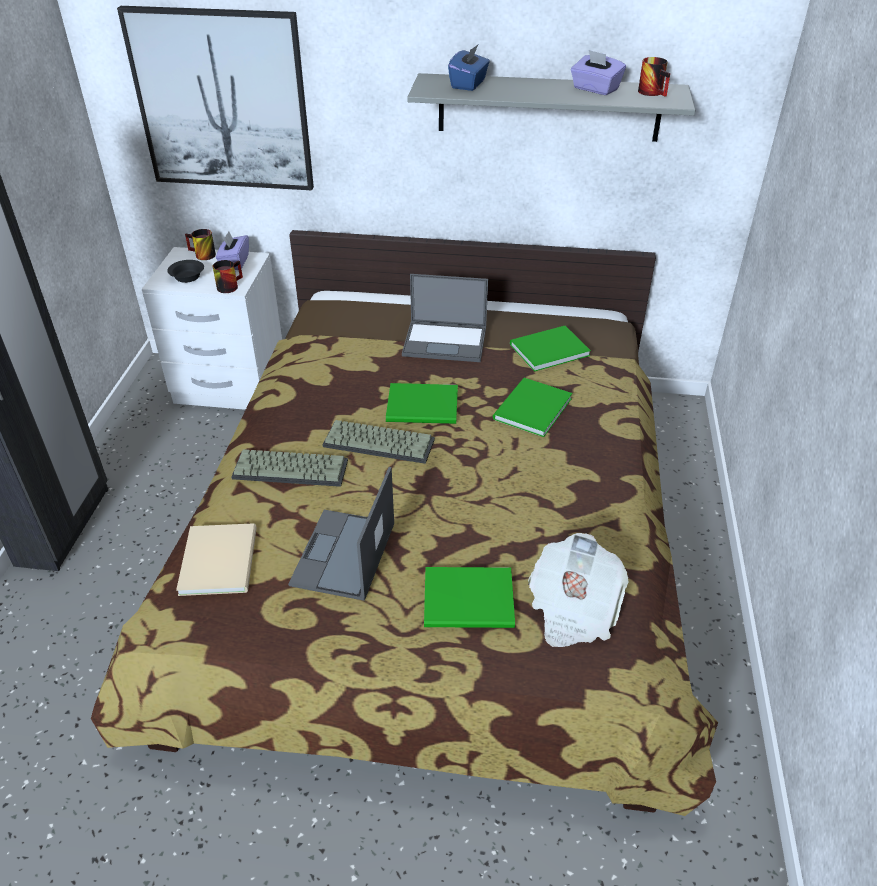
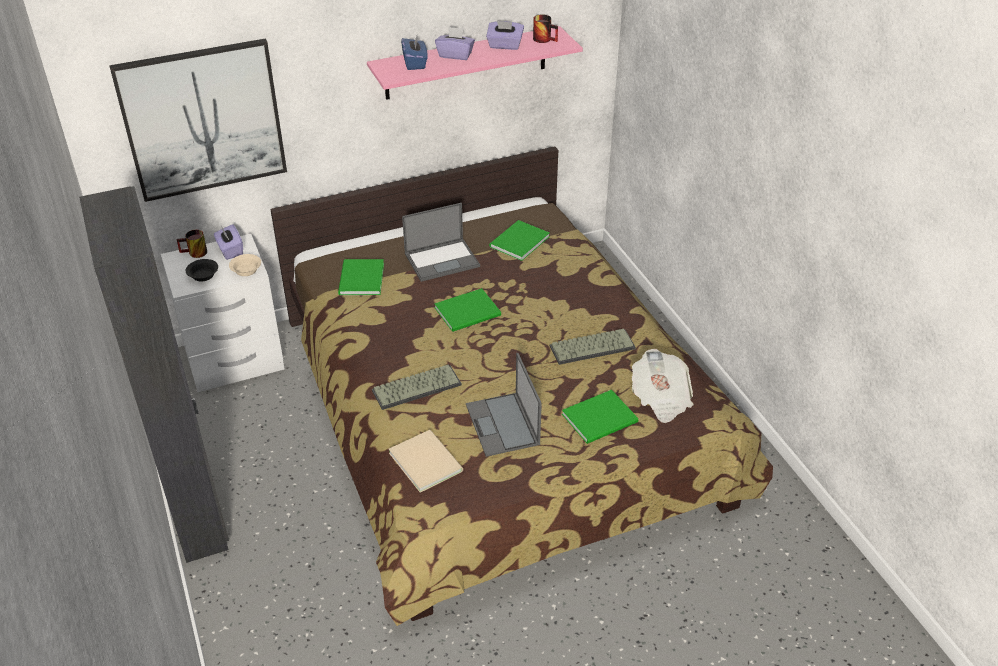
camera: 30 degrees left, 0 degrees up
(228, 285) = (246, 271): mug -> beige bowl
(380, 442) = (461, 346): keyboard -> keyboard (592, 346)
(524, 86) = (455, 55): none -> purple tissue box
(530, 409) = (540, 288): green book -> green book (360, 280)
(548, 107) = (466, 63): grey shelf -> pink shelf

